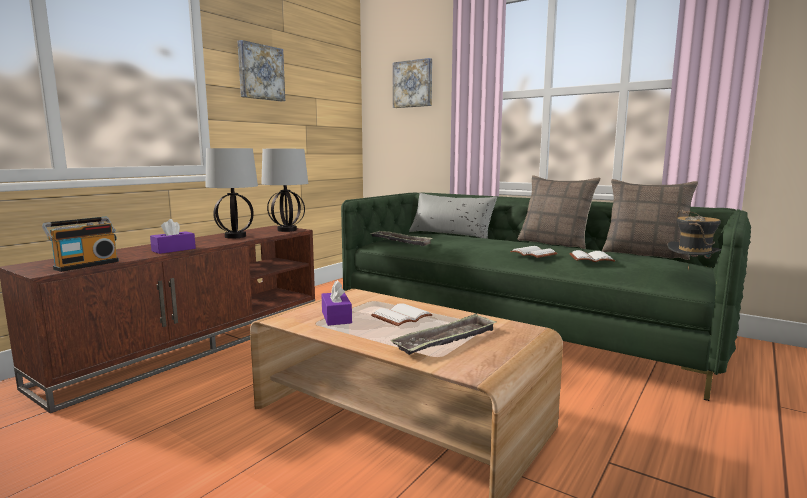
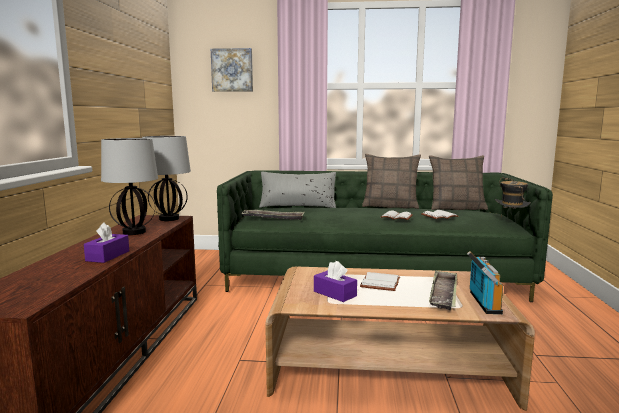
camera: 30 degrees left, 0 degrees up
(86, 265) = (51, 289): radio -> radio (482, 302)
(260, 72) = (107, 53): picture -> none

